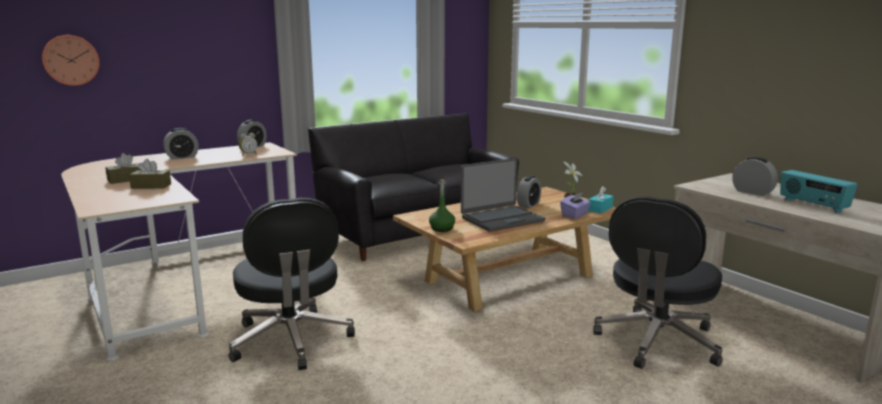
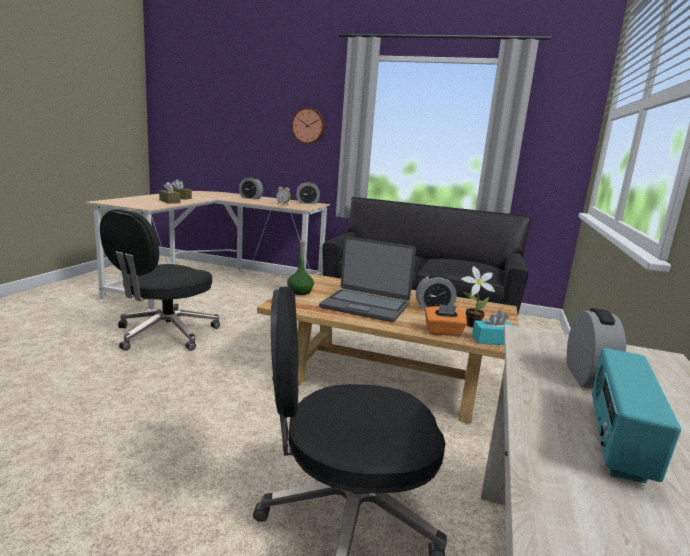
camera: 50 degrees right, 0 degrees up
(70, 60) = (215, 123): wall clock -> wall clock (308, 126)
(575, 215) = (443, 332): purple tissue box -> orange tissue box

